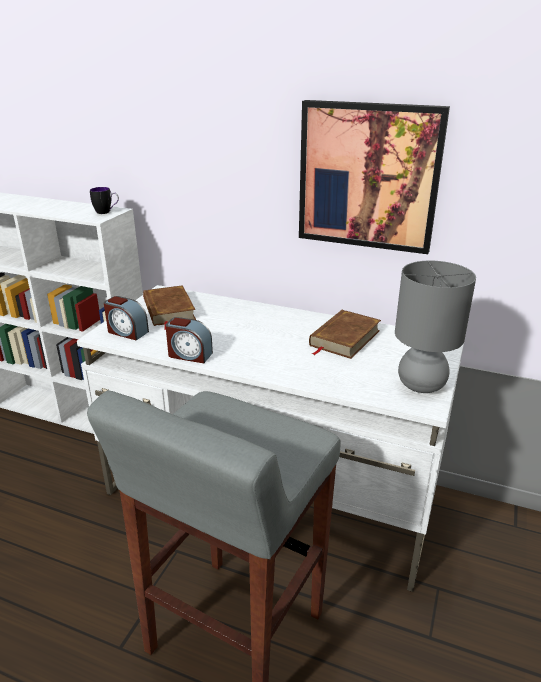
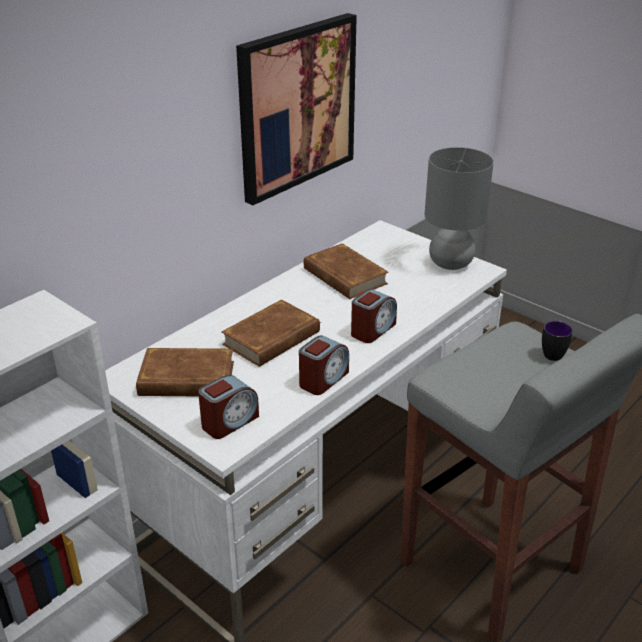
camera: 70 degrees left, 5 degrees up
(106, 212) = (41, 312): mug -> mug (553, 352)
(232, 327) = (272, 338): none -> brown book
(270, 363) = (372, 330): none -> alarm clock

